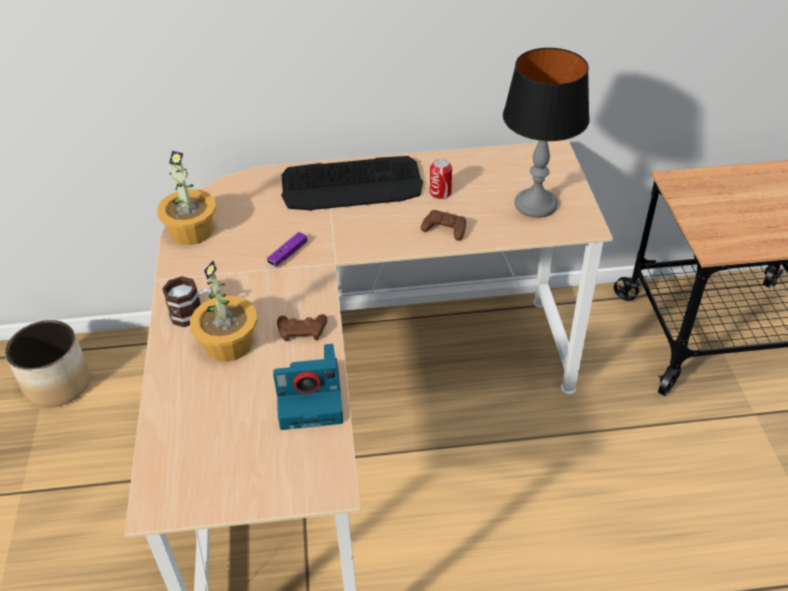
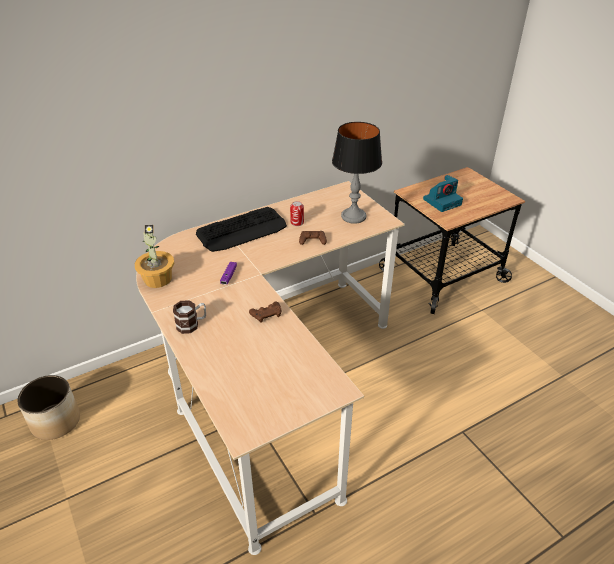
camera: 25 degrees left, 5 degrees down
(229, 344) = (226, 334): potted plant -> none
(312, 399) = (297, 348): camera -> camera (442, 201)

